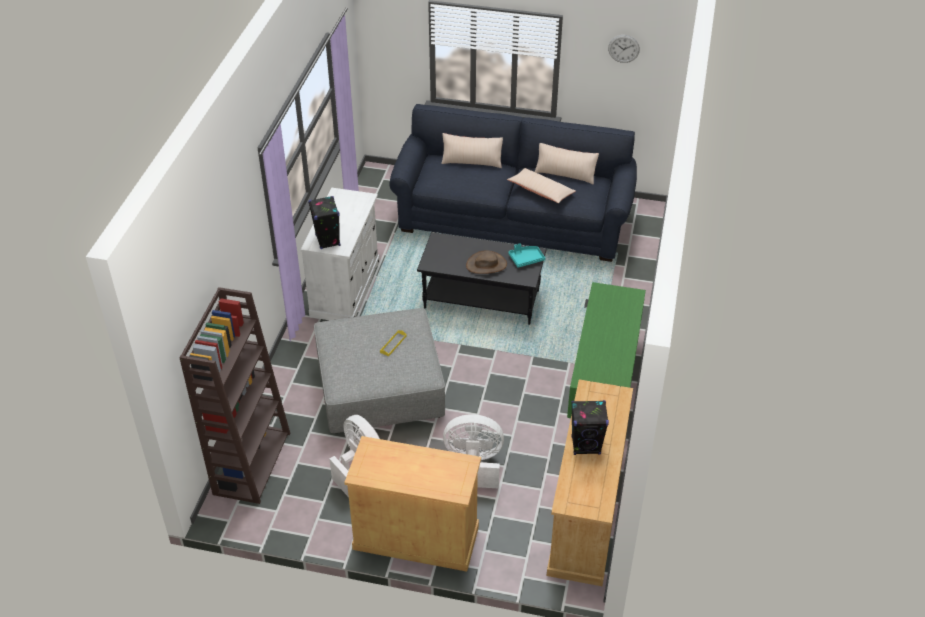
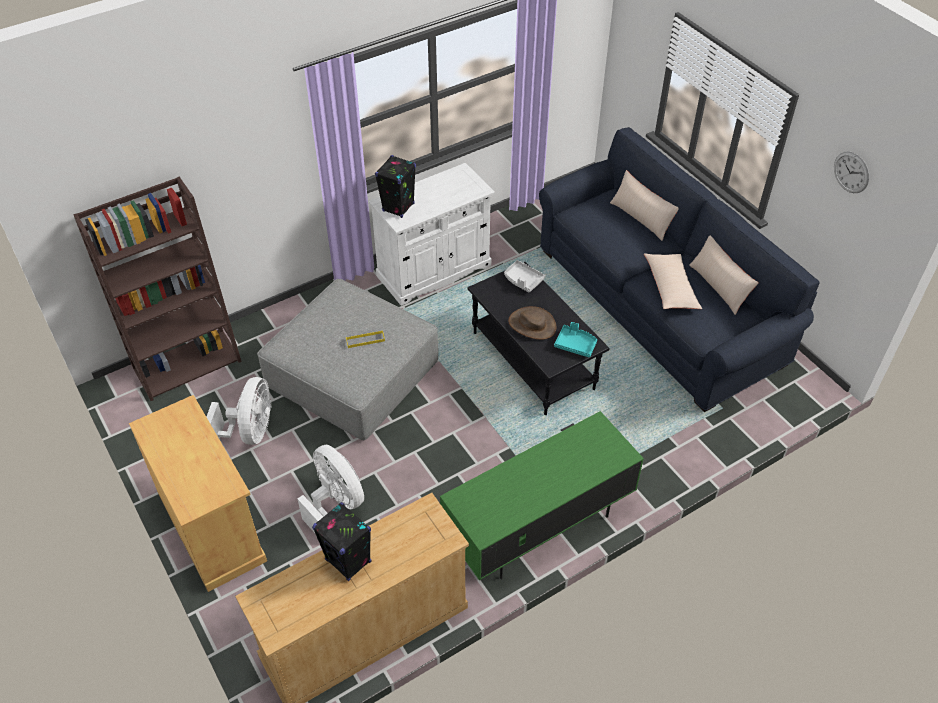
camera: 45 degrees right, 5 degrees up
(445, 243) = (523, 280): none -> grey tray

